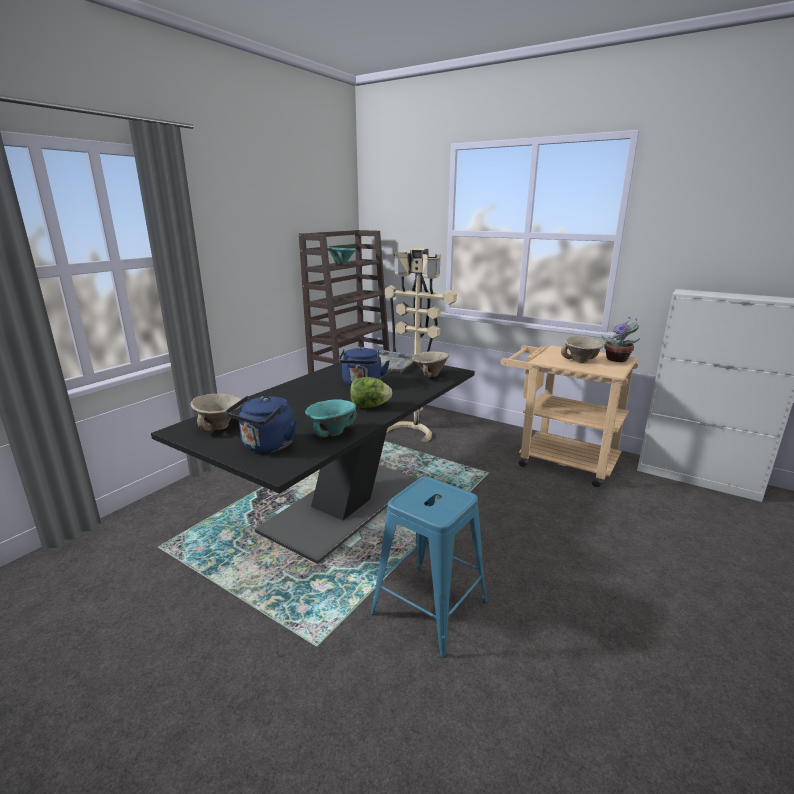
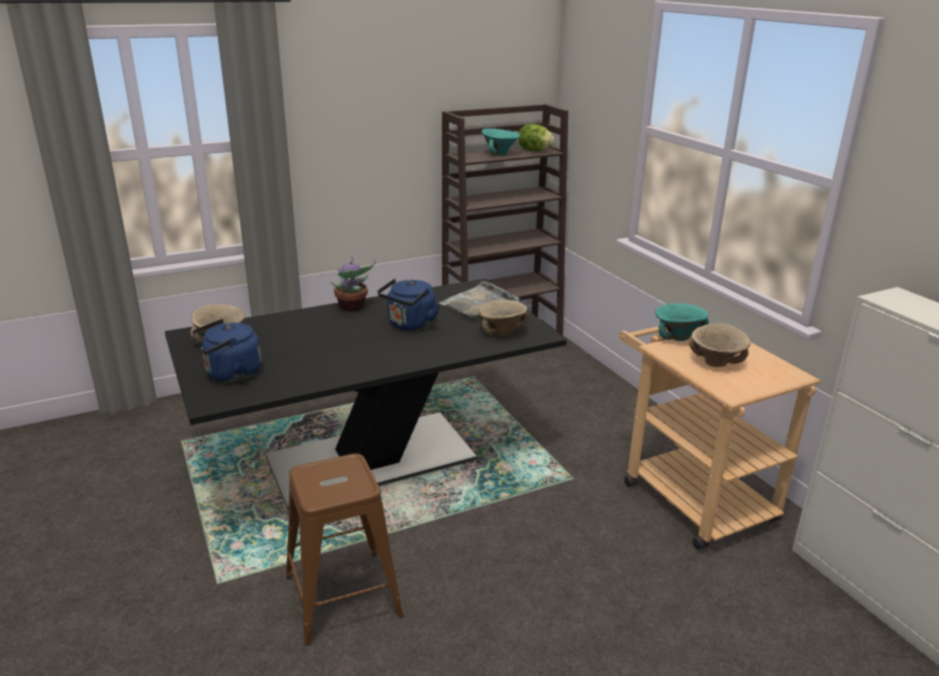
camera: 30 degrees right, 5 degrees up
(331, 432) = (301, 376): turquoise bowl -> turquoise bowl (677, 337)
(369, 406) = (377, 356): lettuce -> lettuce (534, 151)
(414, 428) = (547, 391): beige floor lamp -> none
(429, 607) = (343, 596): blue stool -> brown stool
(618, 360) = (778, 375): potted plant -> potted plant (352, 307)

